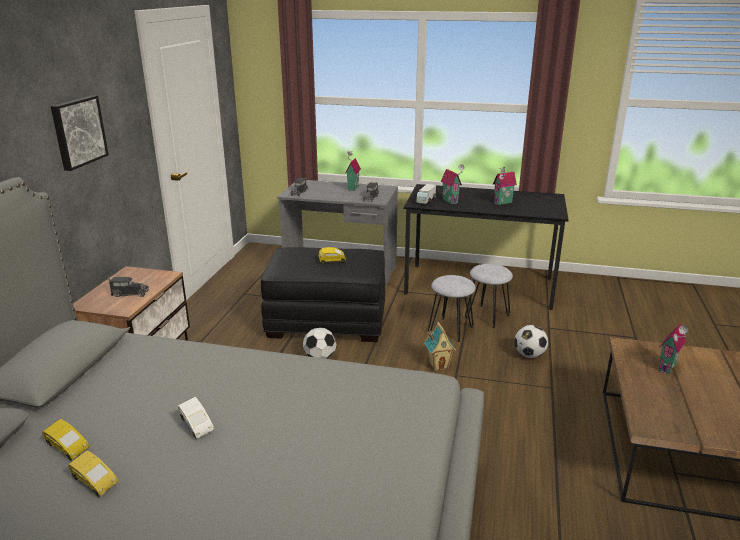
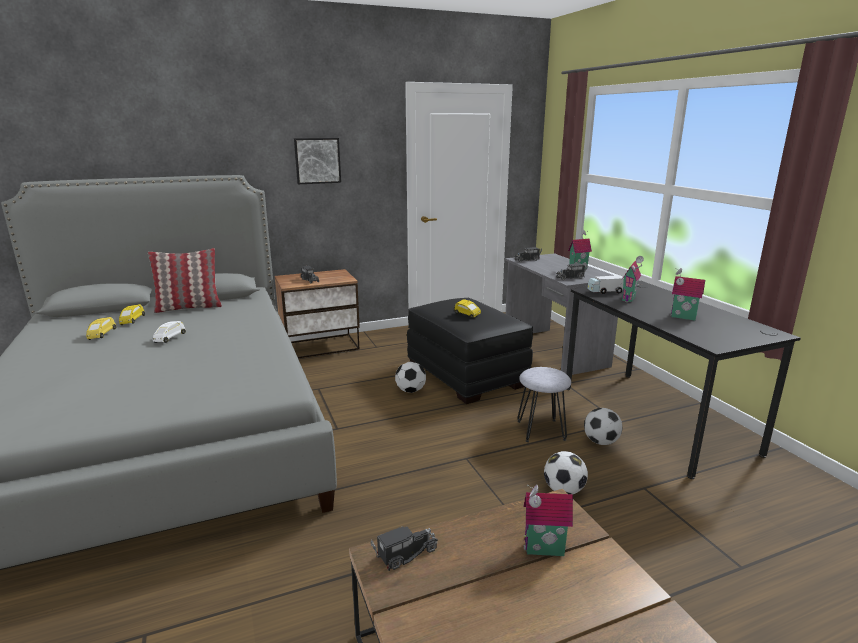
camera: 55 degrees right, 5 degrees down
(84, 393) = (189, 307): none -> pillow
(438, 365) = (471, 444): toy house -> none
(487, 316) = (601, 442): grey stool -> football
(650, 416) = (404, 555): none -> toy truck

